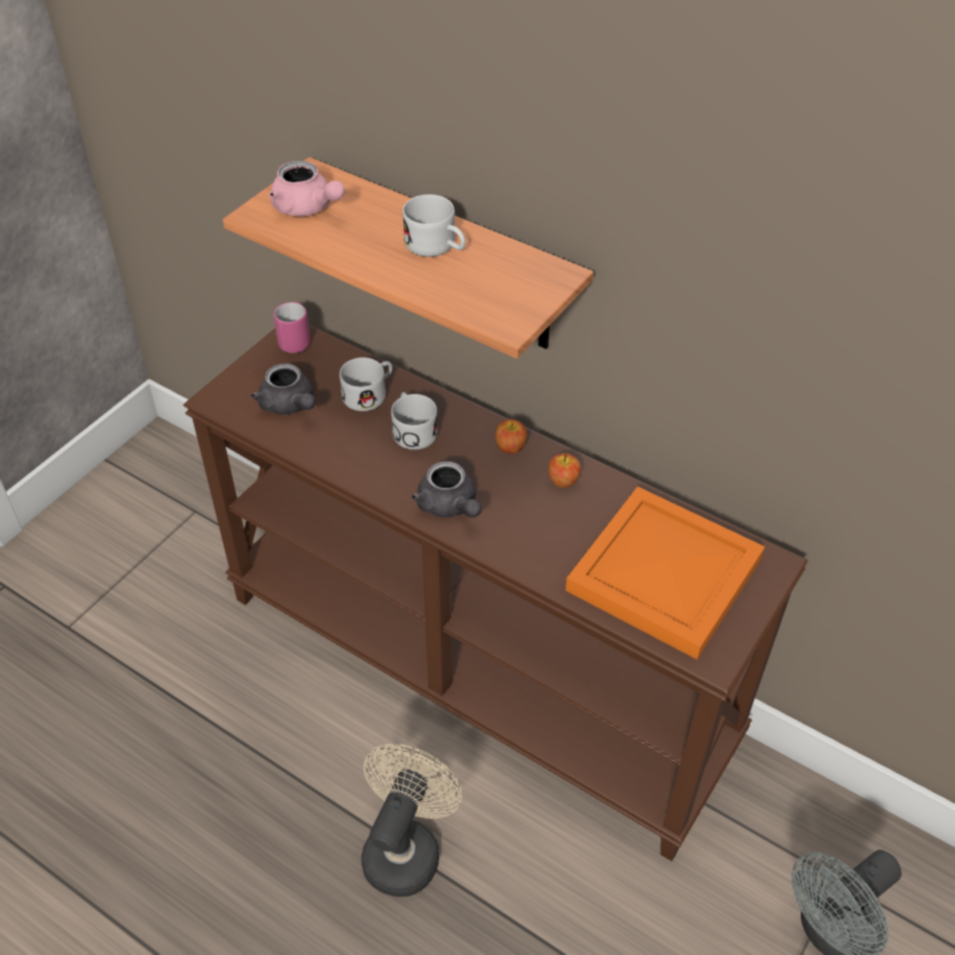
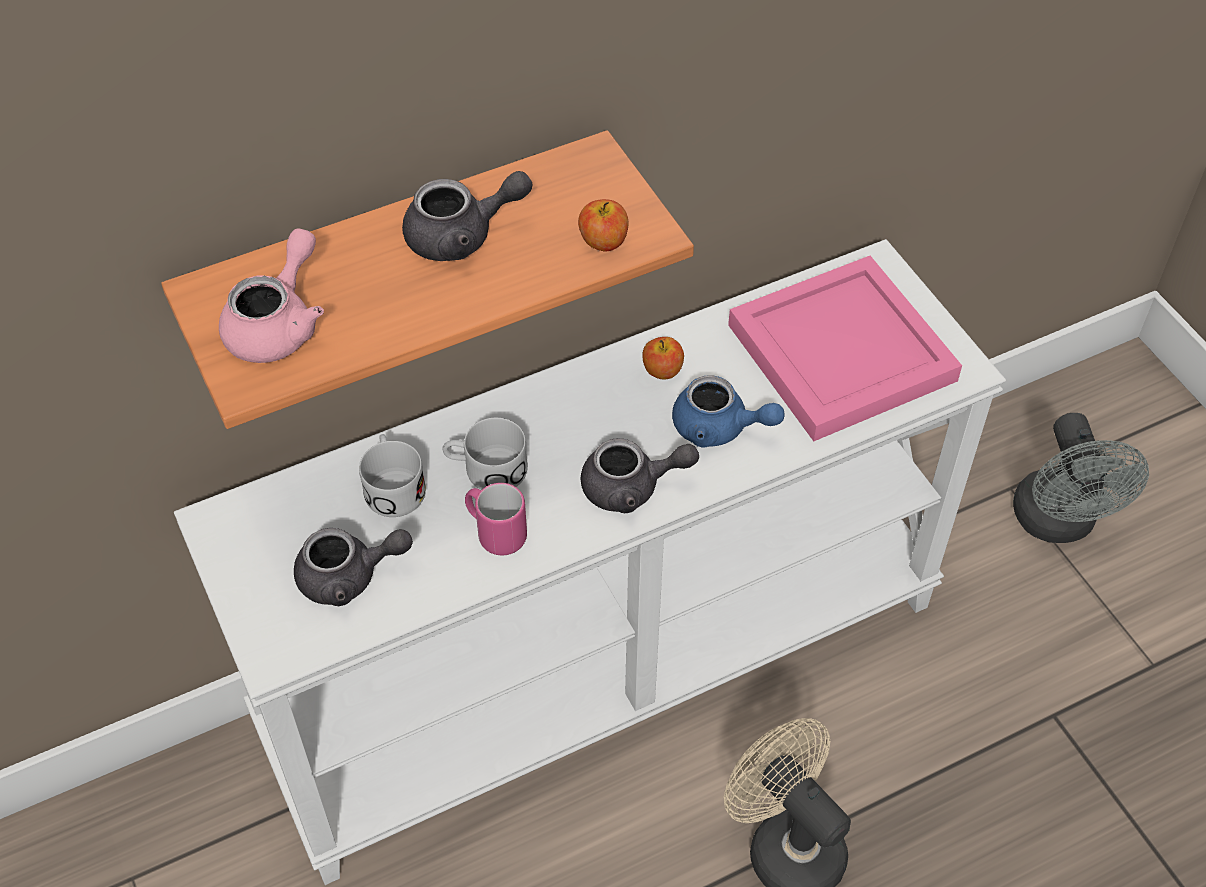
camera: 60 degrees left, 5 degrees up
(295, 340) = (230, 522): pink mug -> pink mug (495, 533)
(307, 208) = (279, 324): pink teapot -> pink teapot turned 45 degrees counterclockwise
(437, 247) = (462, 236): white mug -> grey teapot
(478, 668) = (602, 662): brown console table -> white console table
(510, 447) = (579, 392): apple -> apple (603, 242)
(536, 532) = (719, 428): none -> blue teapot
(665, 577) = (845, 353): orange tray -> pink tray

